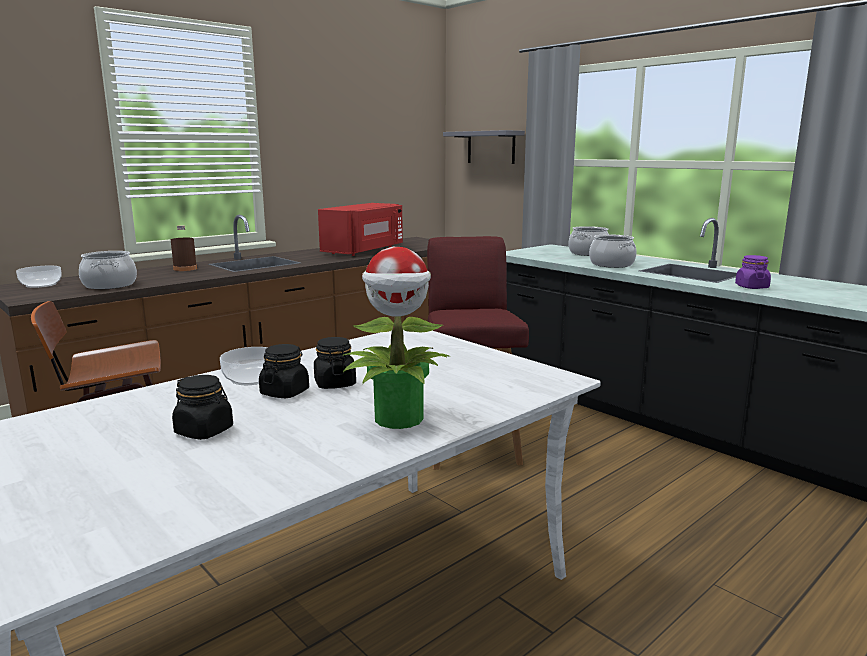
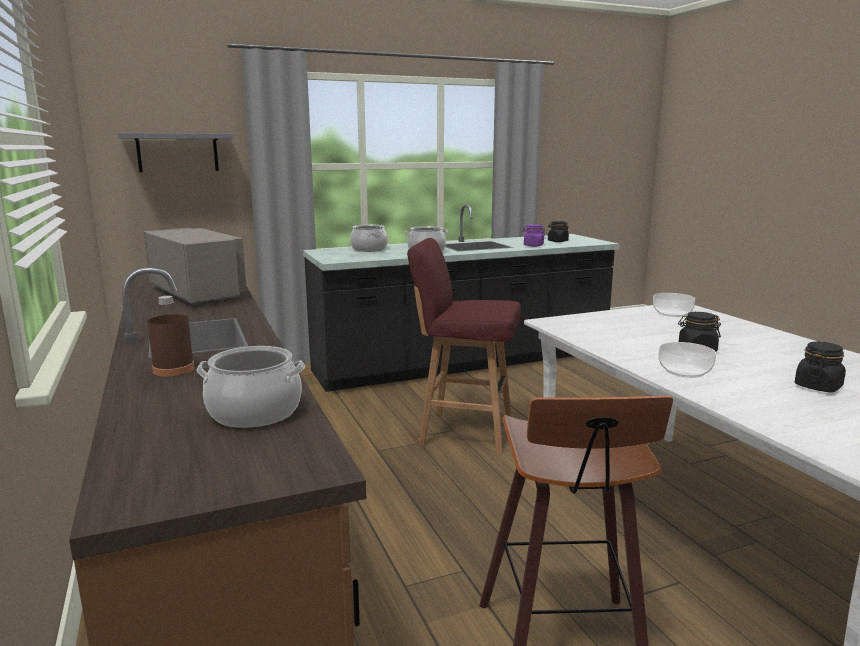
camera: 70 degrees left, 0 degrees up
(40, 285) = (160, 471): bowl -> bowl (672, 313)
(285, 392) = (721, 363): black jar -> black jar (557, 241)
(364, 251) = (198, 293): red microwave -> grey microwave
(399, 419) = (769, 341): potted plant -> none

